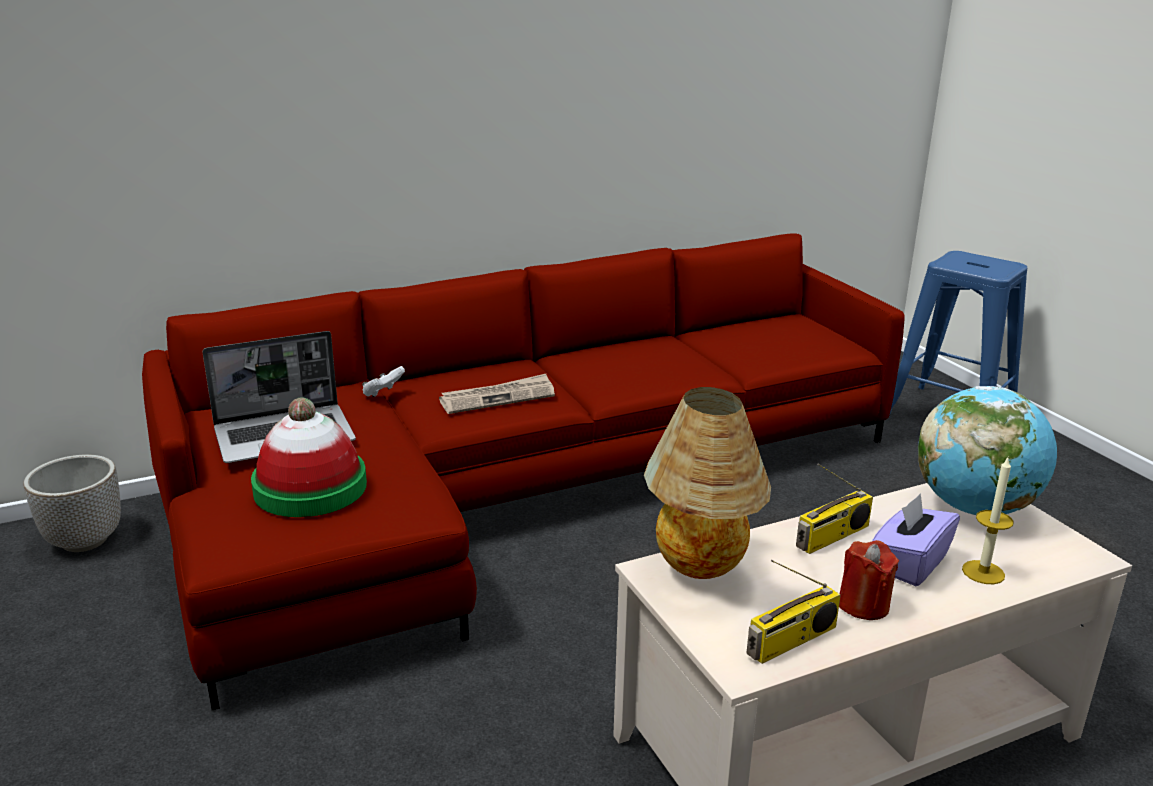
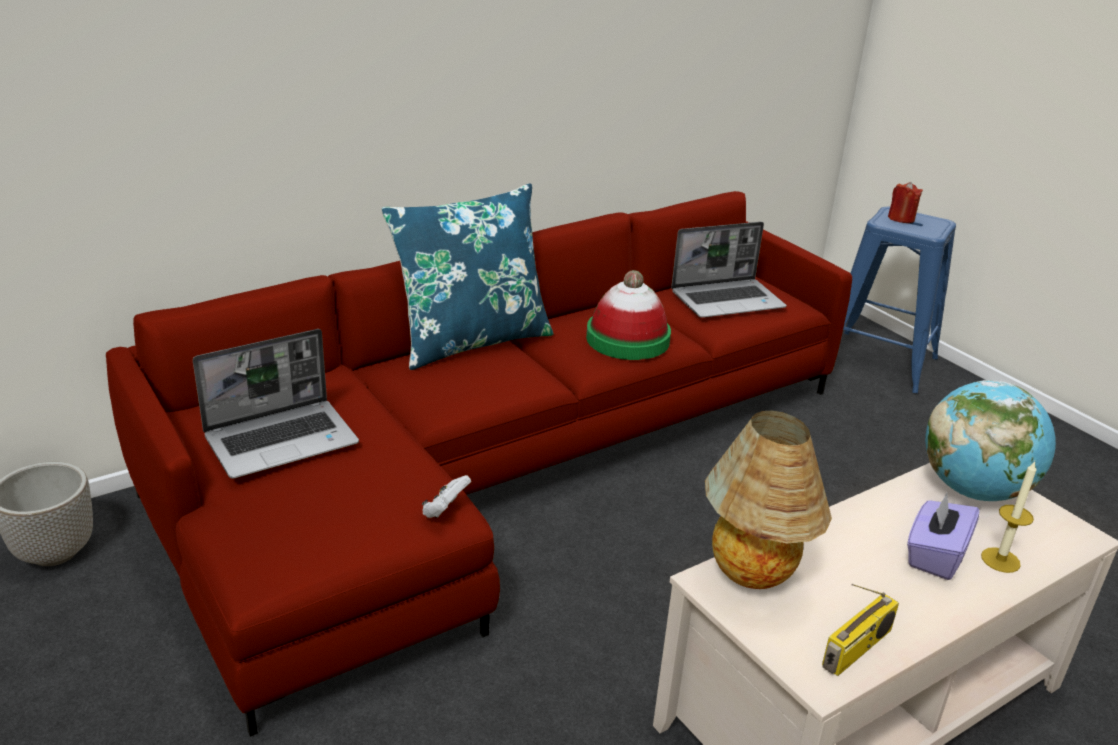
camera: 10 degrees left, 5 degrees up
(310, 488) = (329, 501): hat -> hat (627, 339)
(383, 393) = (365, 382): white game controller -> white game controller (445, 510)
(498, 397) = (482, 381): newspaper -> none
(499, 364) = (471, 340): none -> blue pillow
(773, 338) = (728, 300): none -> laptop
(832, 537) = (859, 531): radio -> none
(863, 605) = (908, 604): red candle -> red candle (901, 218)

